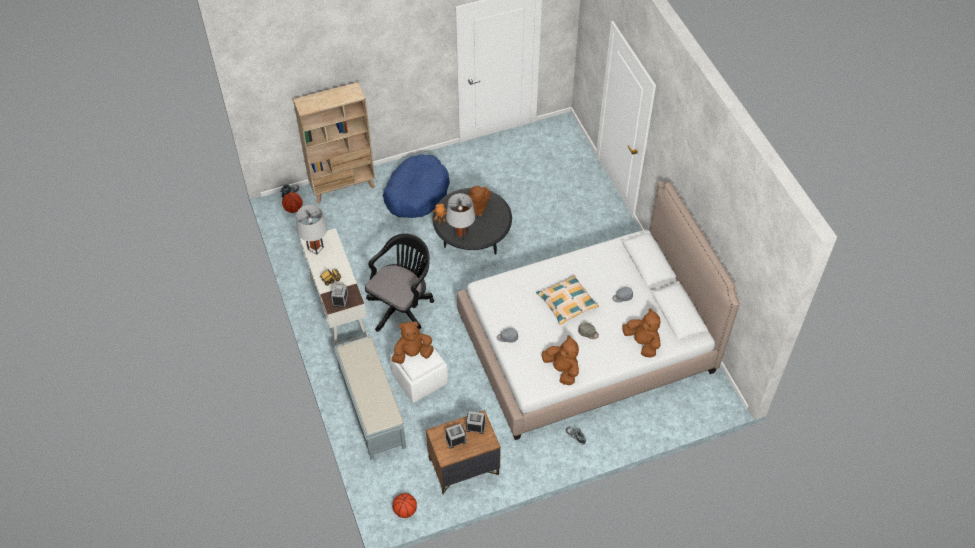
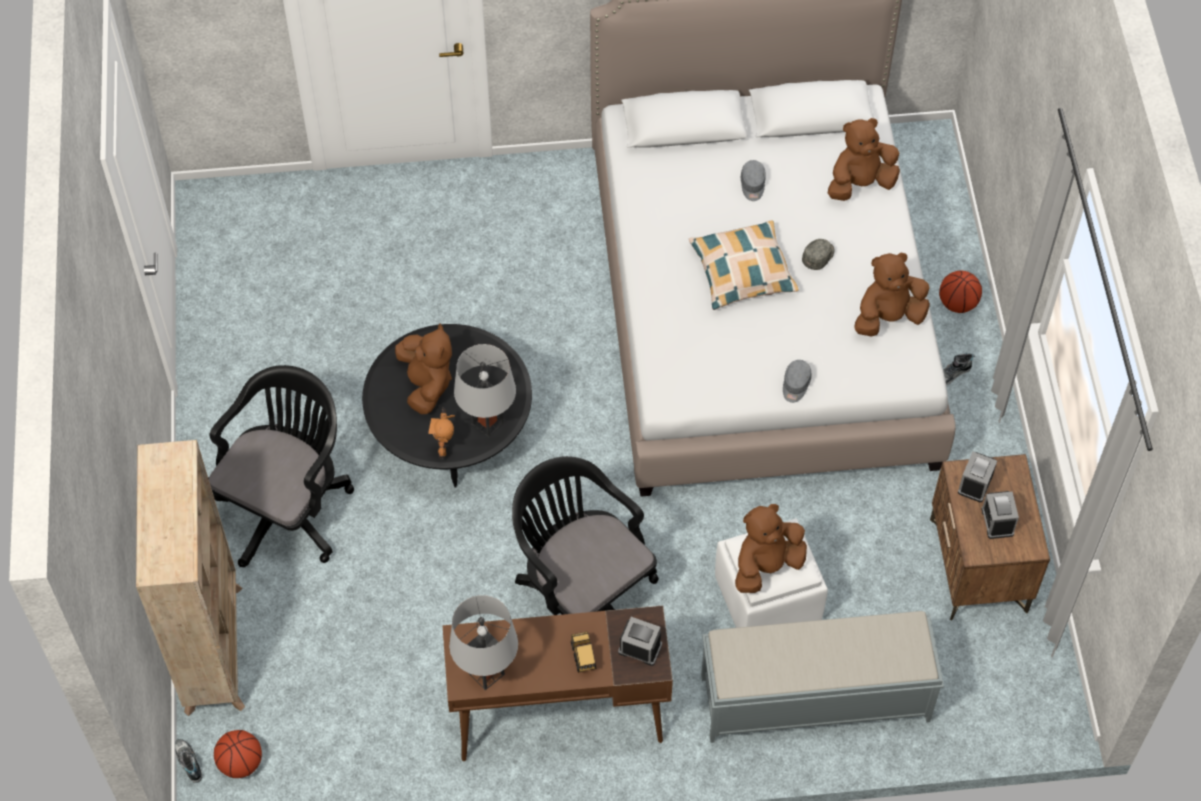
camera: 75 degrees left, 5 degrees up
(339, 311) = (558, 717): white desk -> brown desk
(405, 510) = (1050, 682): basketball -> basketball (957, 303)
(412, 354) = (766, 566): brown plush toy -> brown plush toy turned 60 degrees clockwise
(417, 193) = (289, 507): blue dog bed -> black office chair

